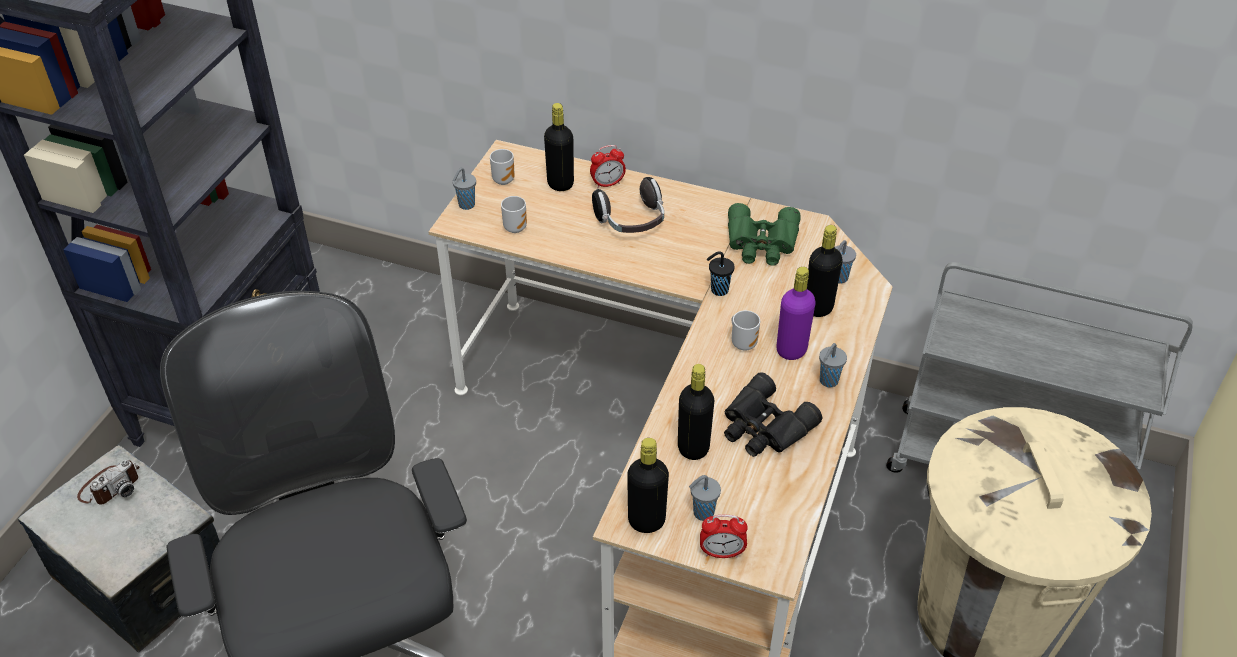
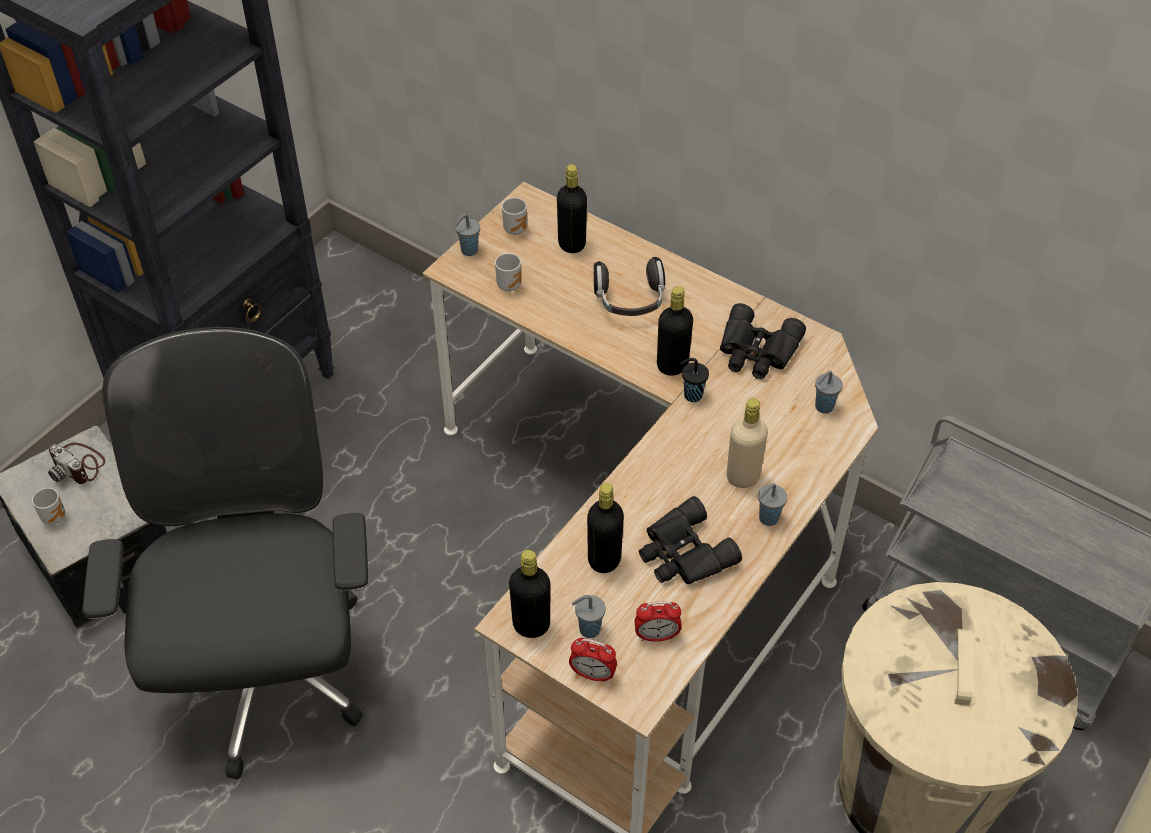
camera: 15 degrees right, 5 degrees up
(110, 486) = (78, 465): camera -> camera turned 75 degrees clockwise
(607, 184) = (620, 253): alarm clock -> alarm clock (656, 636)
(743, 343) = (696, 459): mug -> mug (55, 516)
(762, 243) = (757, 351): green binoculars -> black binoculars
(791, 350) = (742, 477): purple bottle -> beige bottle
(818, 308) = (789, 436): black bottle -> black bottle (672, 365)

